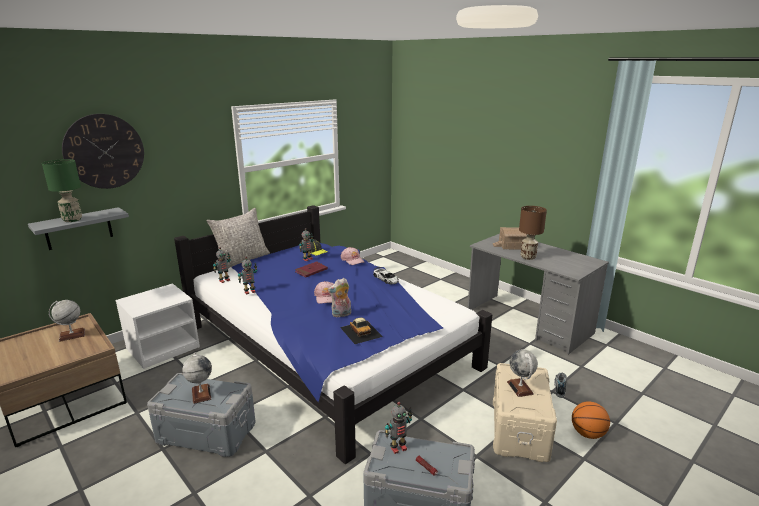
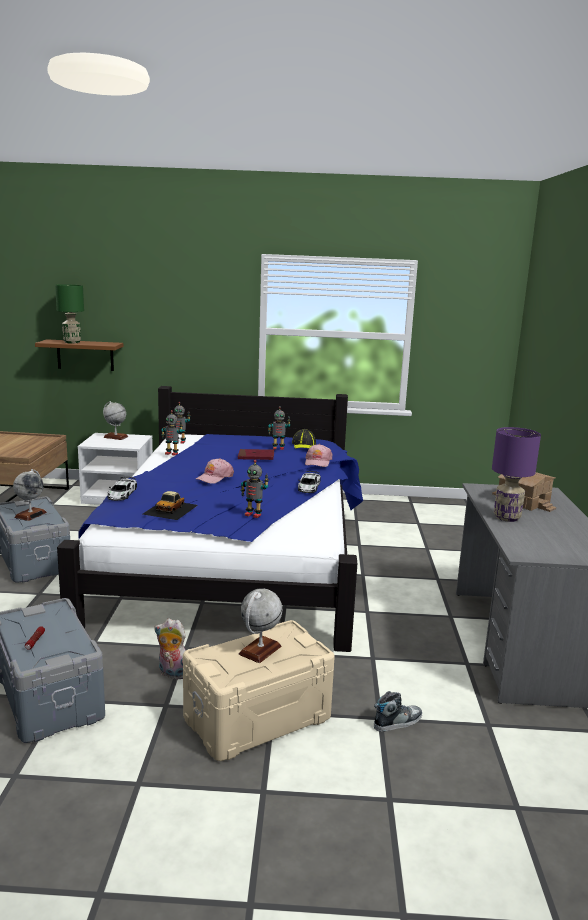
camera: 45 degrees right, 5 degrees down
(72, 335) = (29, 443): globe -> globe (115, 437)
(78, 229) = (85, 355): grey shelf -> brown shelf
(104, 151) = (119, 284): wall clock -> none
(242, 260) = (227, 433): grey pillow -> none
(300, 337) = (122, 493): none -> toy car
(341, 314) = (191, 493): plush toy -> plush toy (171, 674)
(398, 448) = (51, 617): toy robot -> toy robot (253, 514)
(527, 257) = (506, 517): brown table lamp -> purple table lamp
(587, 434) = (324, 779): basketball -> none

